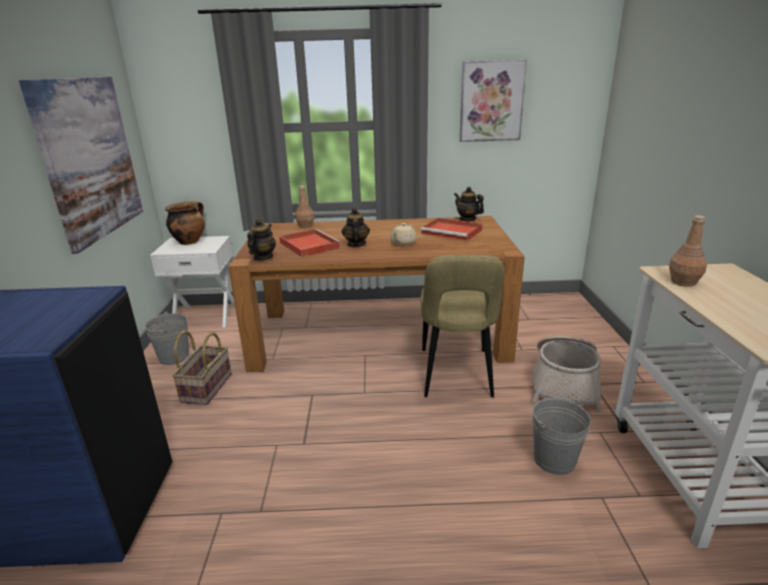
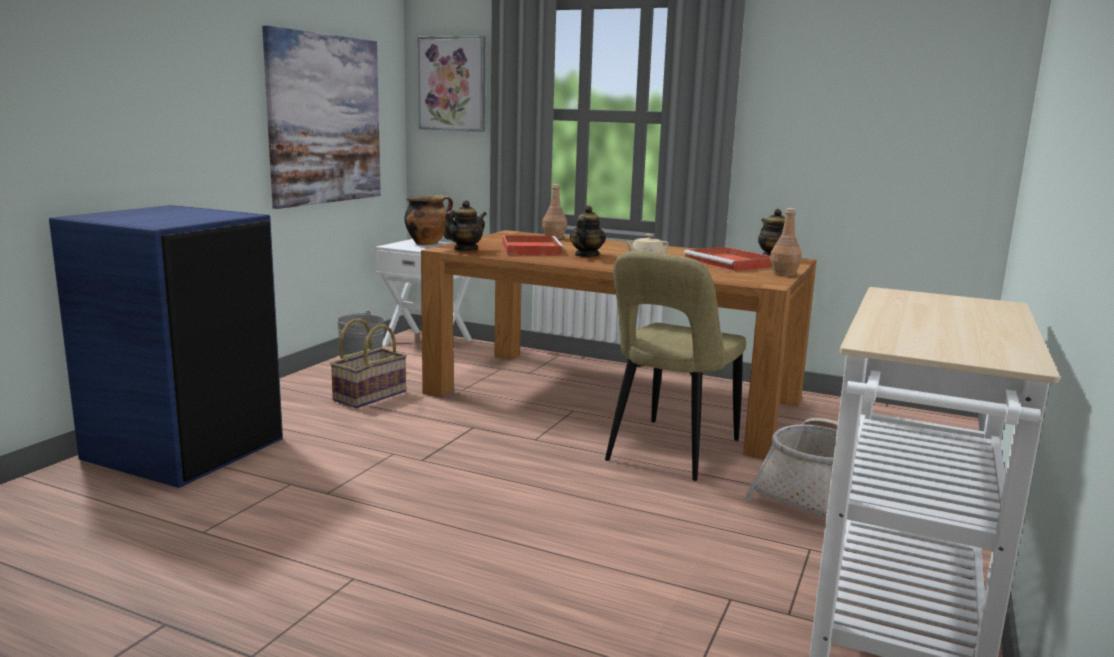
camera: 25 degrees right, 10 degrees down
(491, 101) = (836, 94): picture -> picture (452, 84)
(554, 459) = (708, 552): grey bucket -> none
(683, 282) = (898, 301): brown bottle -> brown bottle (784, 274)

